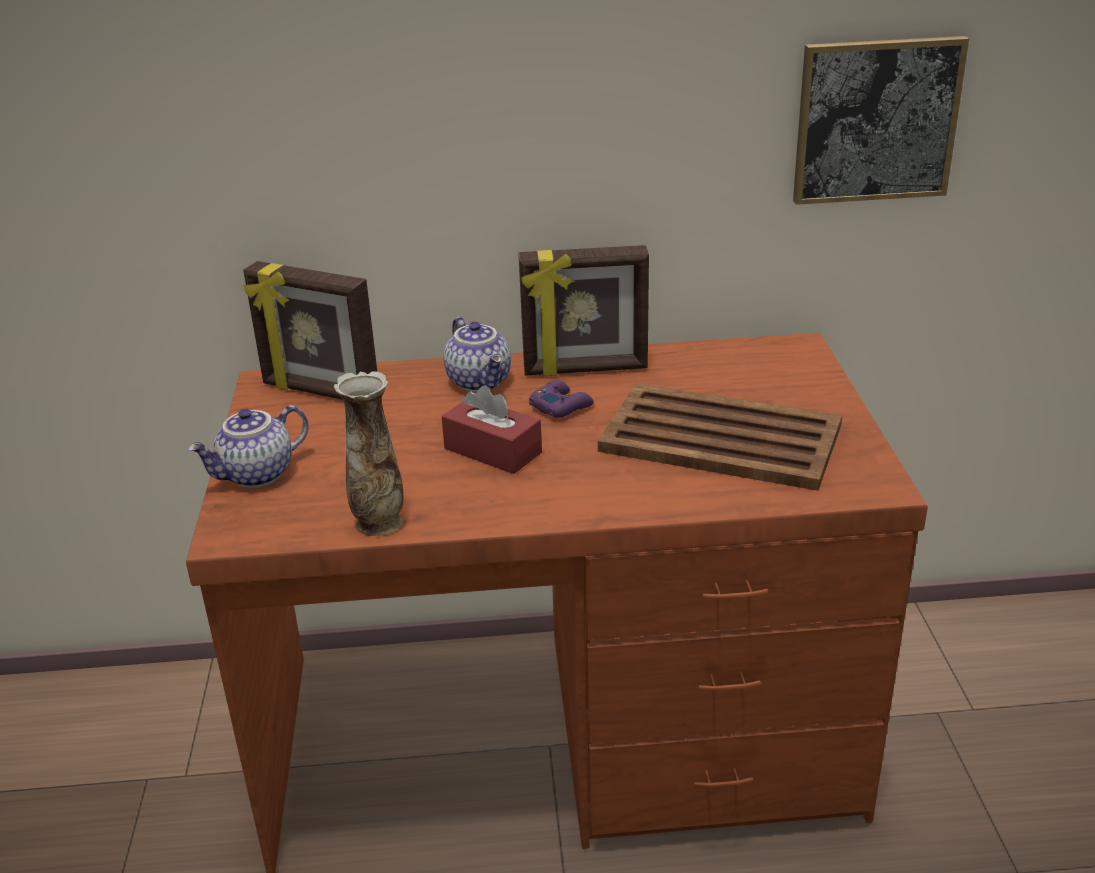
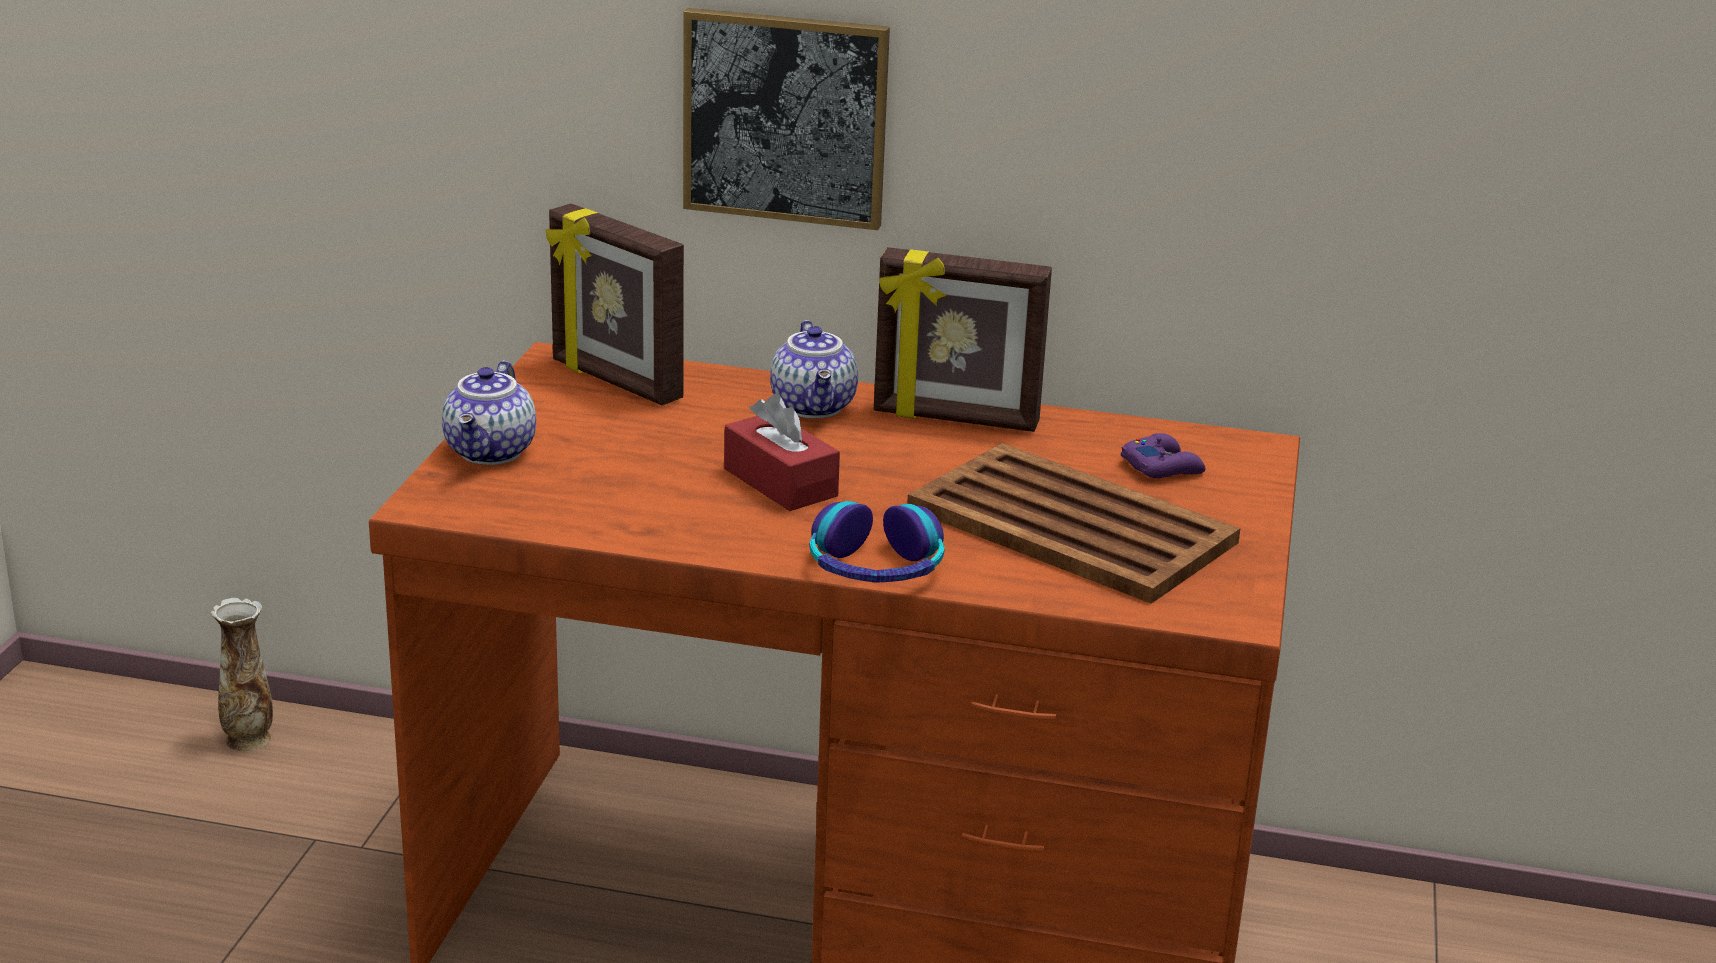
camera: 15 degrees right, 5 degrees down
(257, 475) = (492, 453): teapot -> teapot turned 60 degrees counterclockwise
(379, 522) = (601, 526): vase -> vase (249, 739)
(561, 406) = (896, 452): purple game controller -> purple game controller (1162, 467)
(607, 509) = (875, 568): none -> headphones
(876, 120) = (1397, 155): picture -> picture (785, 118)

